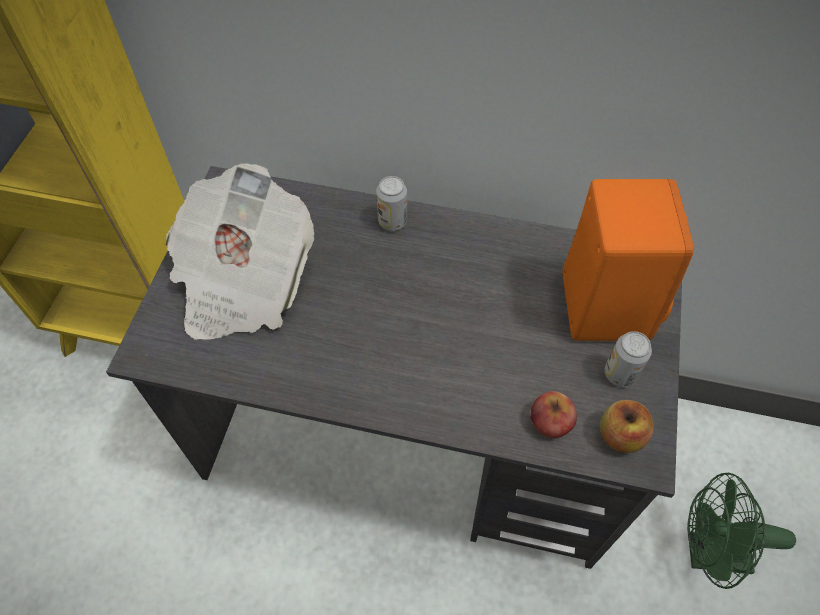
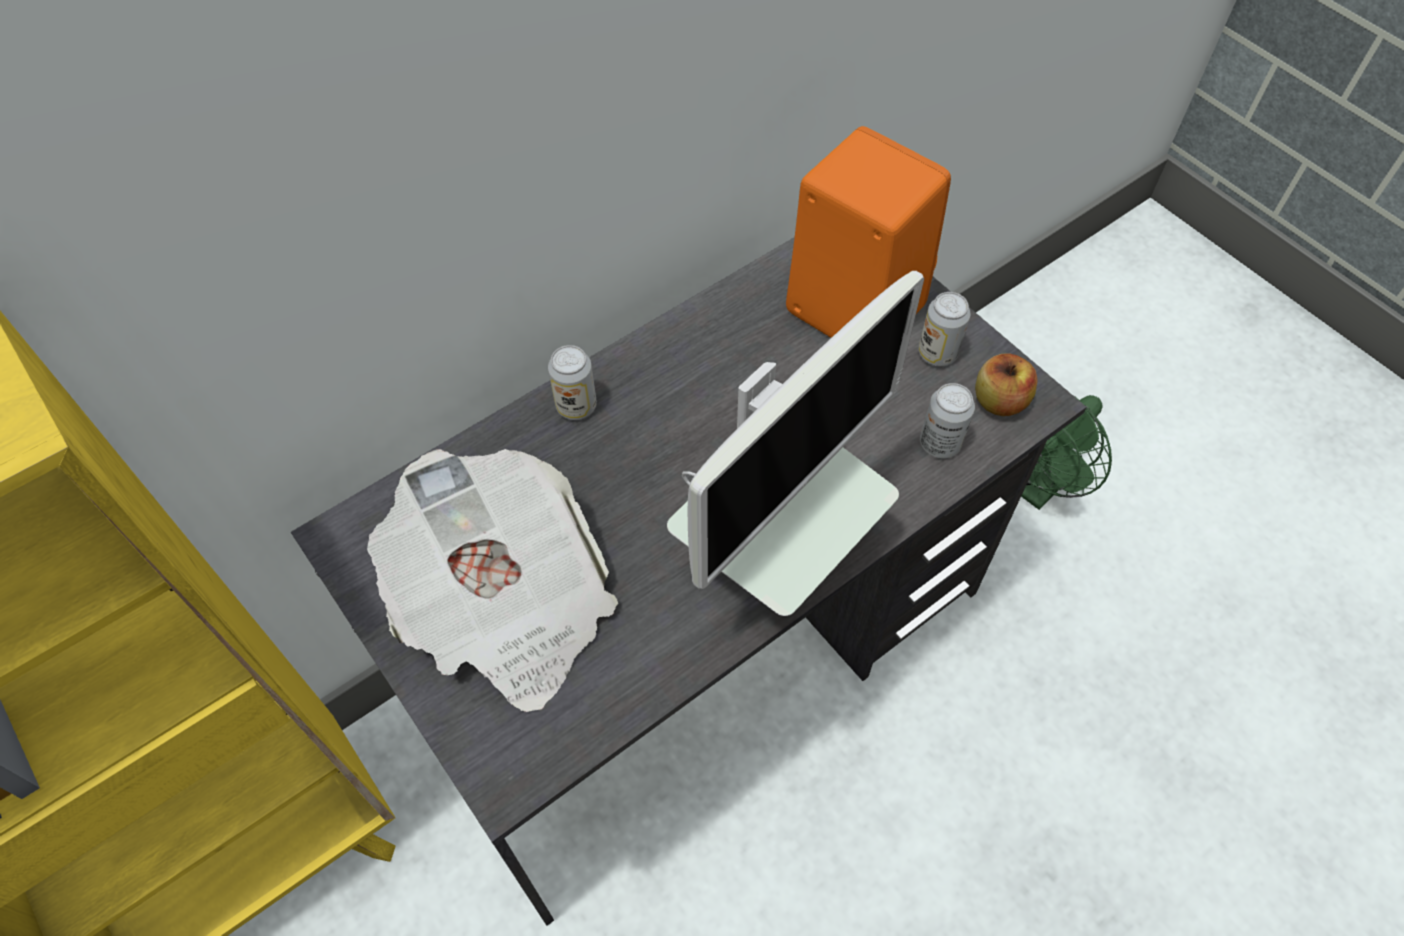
camera: 50 degrees left, 0 degrees up
(386, 382) = (775, 552): none -> monitor
(550, 421) = (940, 443): apple -> can

